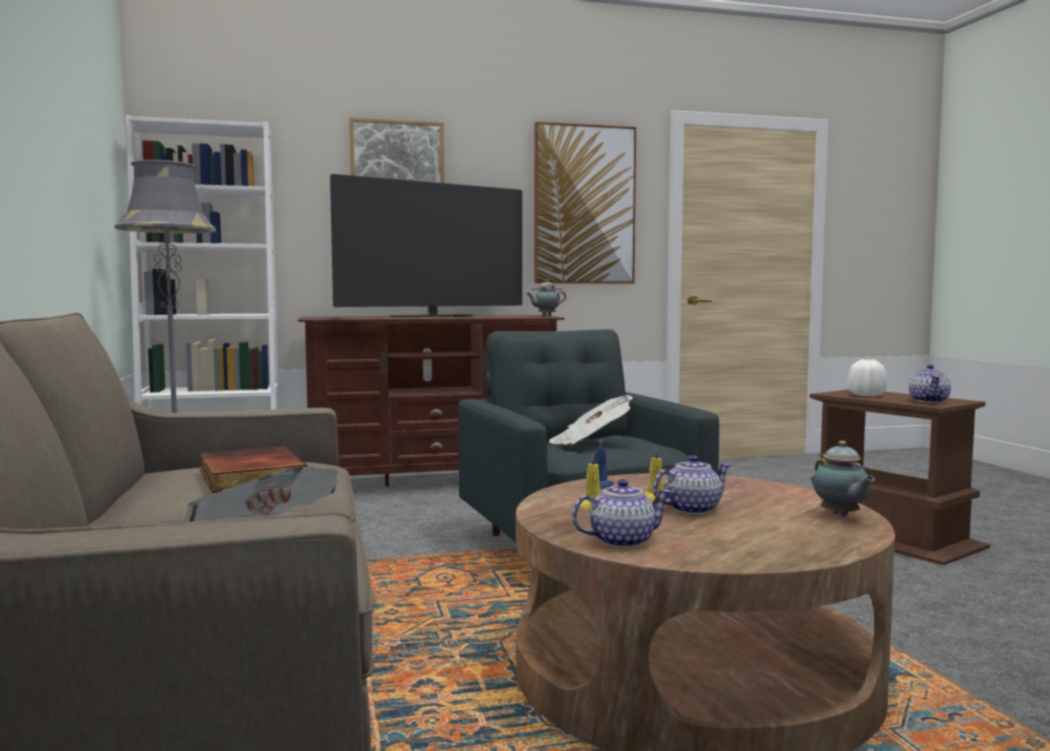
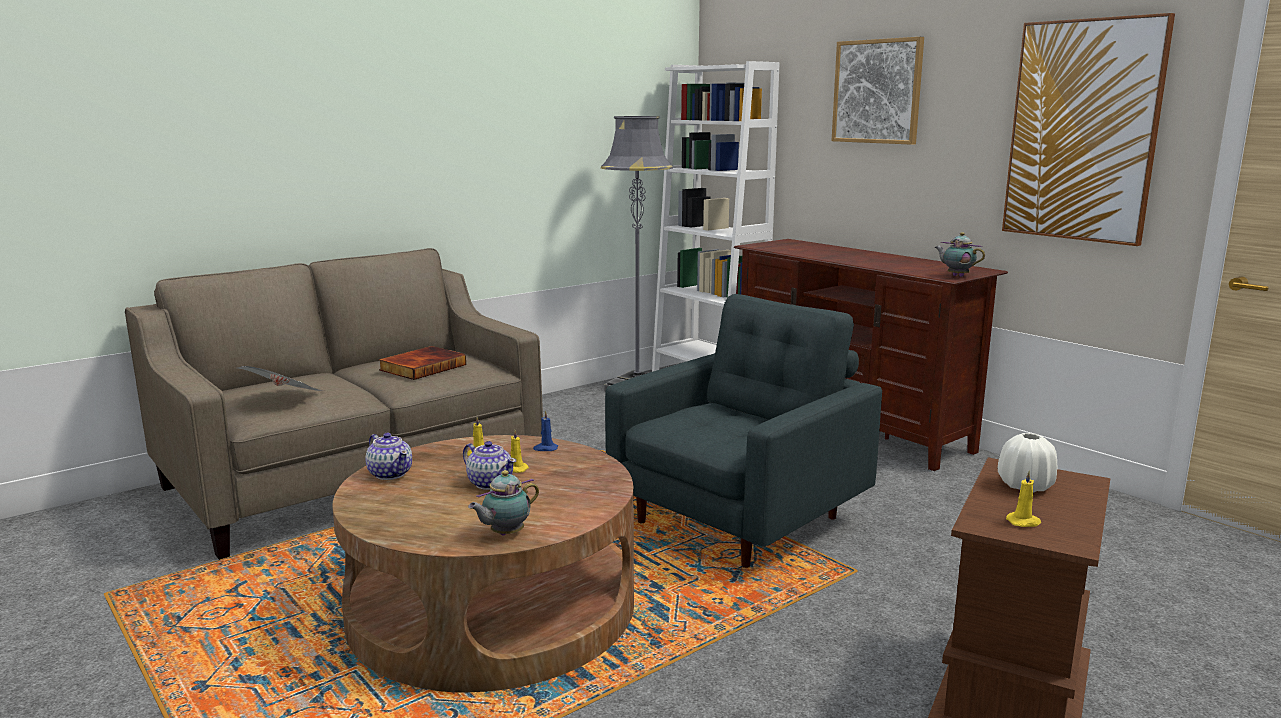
camera: 65 degrees right, 10 degrees up
(433, 316) = (854, 258): television -> none
(590, 443) = (724, 423): newspaper -> none
(929, 401) = (1024, 522): teapot -> yellow candle

